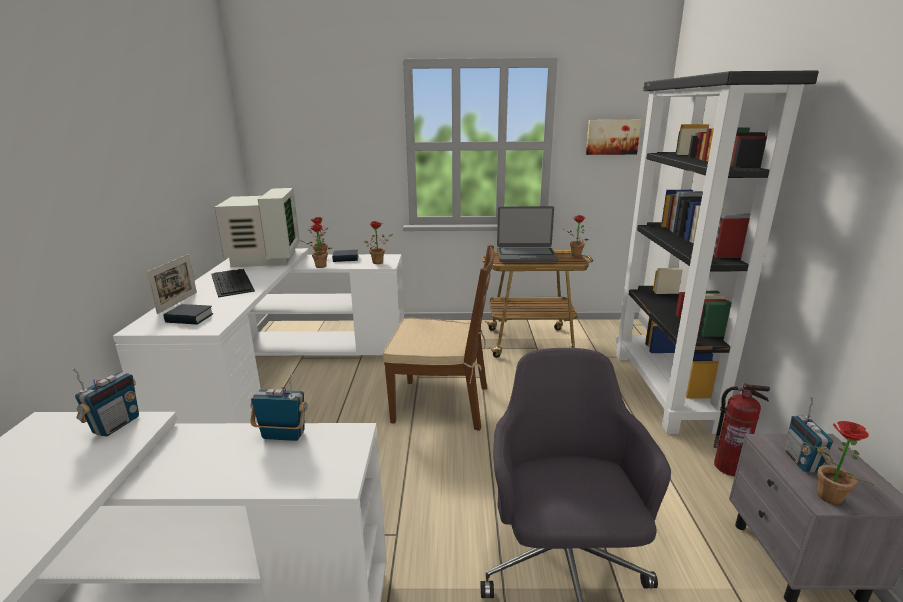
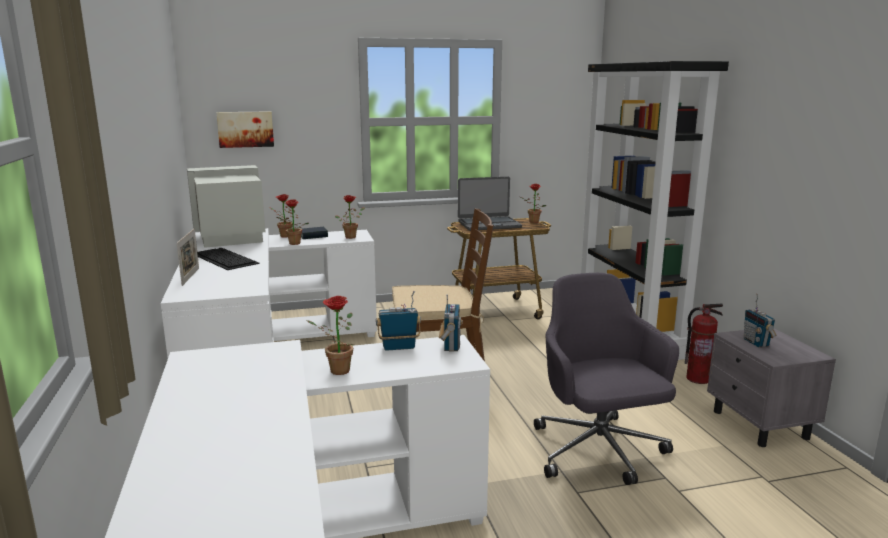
camera: 15 degrees left, 5 degrees down
(116, 425) = (260, 350): radio -> radio (451, 346)
(189, 318) = (222, 286): book -> none
(264, 258) = (231, 238): monitor -> monitor turned 90 degrees counterclockwise
(612, 137) = (553, 111): picture -> picture (245, 129)
(824, 496) = (775, 358): potted plant -> potted plant (335, 371)

